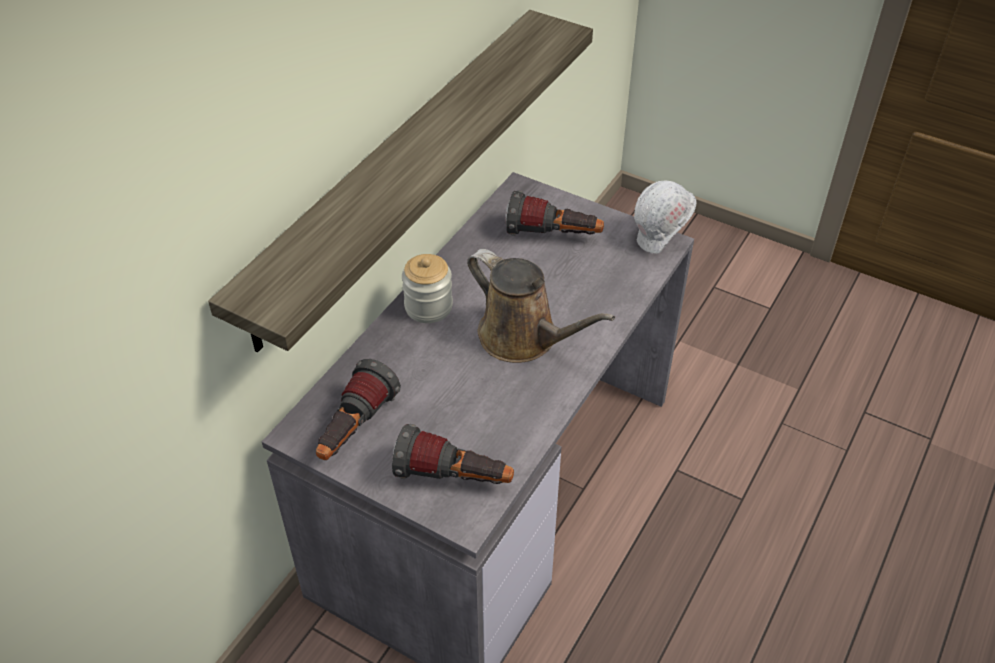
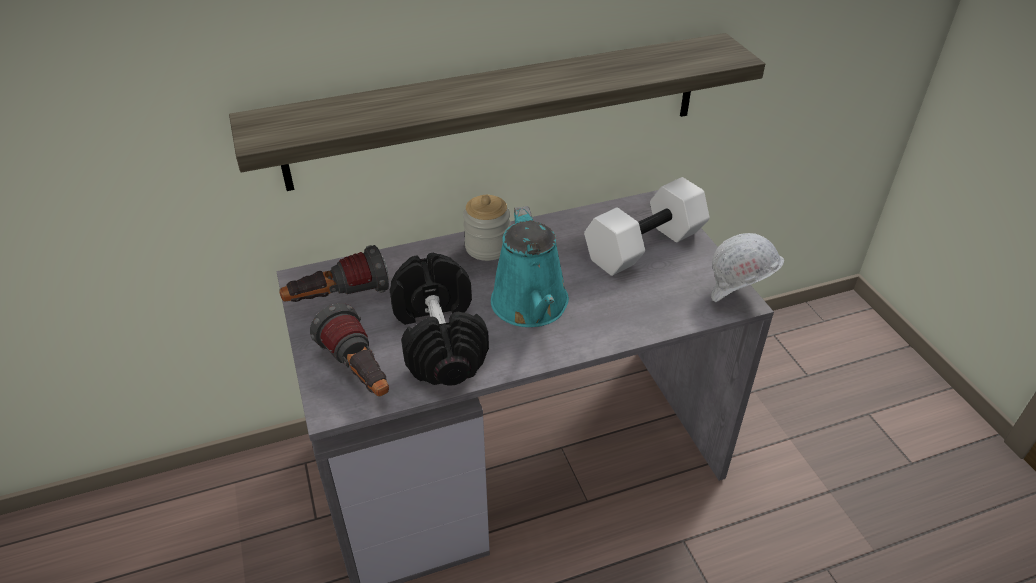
camera: 40 degrees right, 5 degrees down
(485, 409) = (440, 339): none -> black dumbbell
(524, 338) = (531, 307): brown watering can -> turquoise watering can
(553, 236) = (645, 247): flashlight -> white dumbbell

